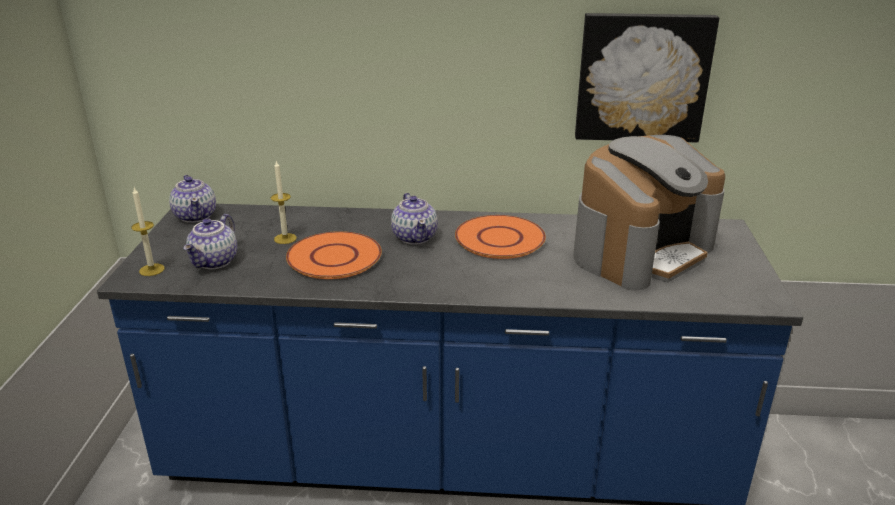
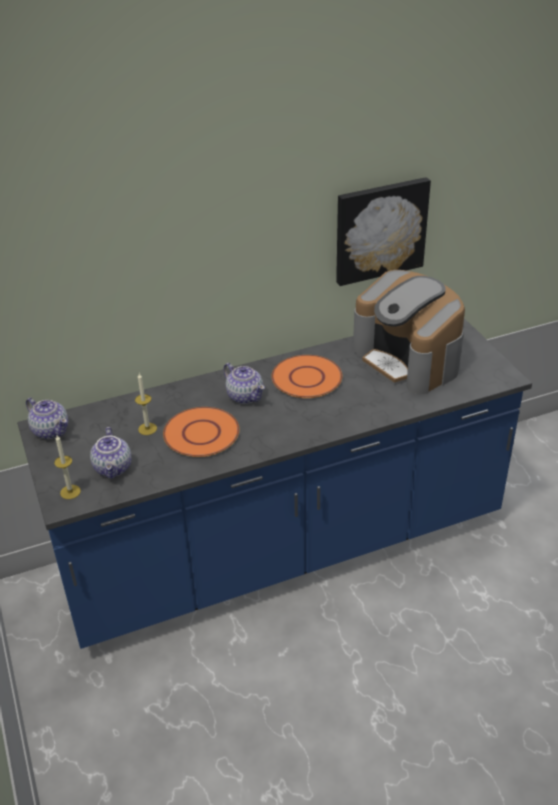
camera: 25 degrees left, 10 degrees up
(641, 251) = (408, 359): coffee machine -> coffee machine turned 120 degrees clockwise

